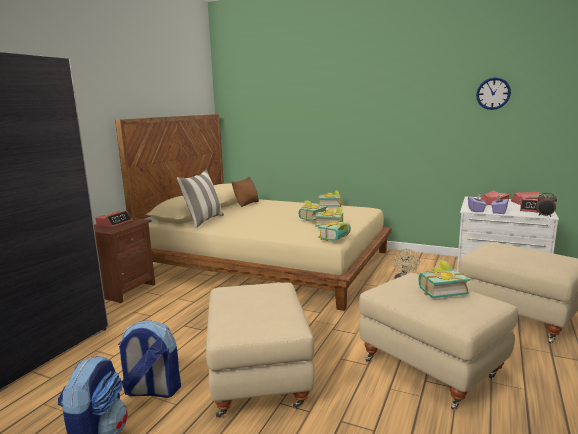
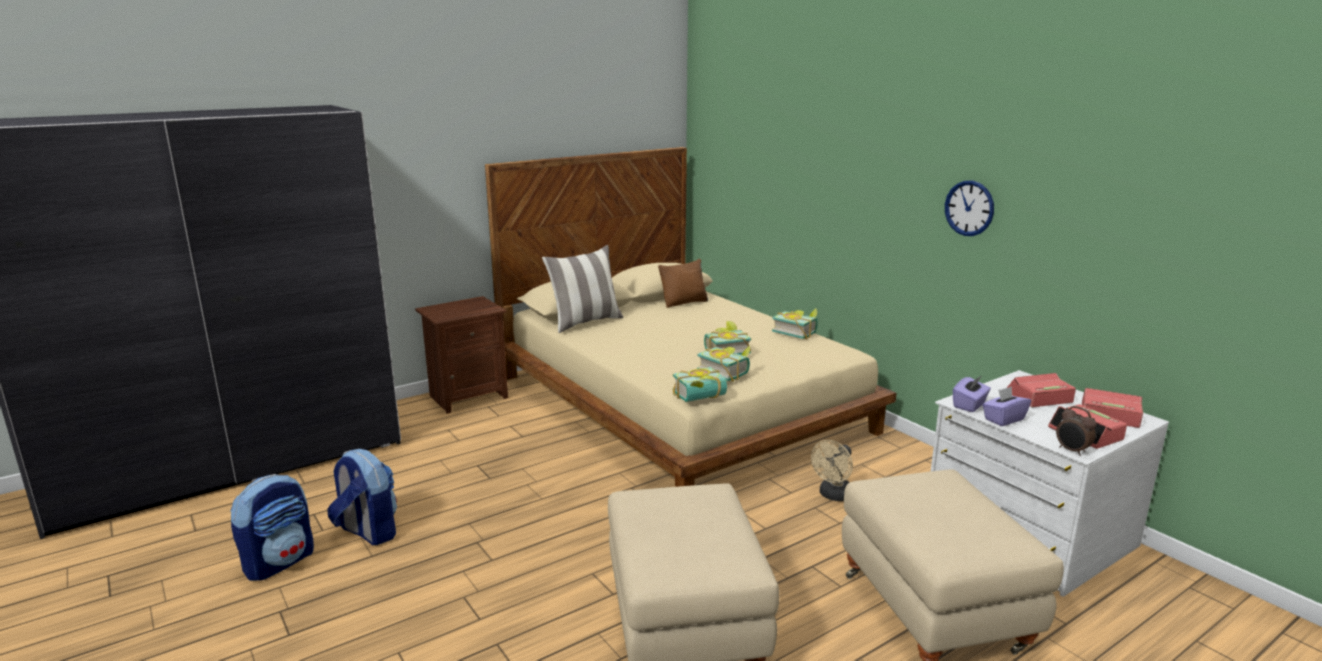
camera: 30 degrees right, 5 degrees up
(114, 223) = (460, 307): alarm clock -> none
(260, 379) = (477, 561): beige ottoman -> none
(440, 290) = (700, 523): book -> none
(493, 93) = (1088, 182): wall clock -> wall clock (969, 208)

